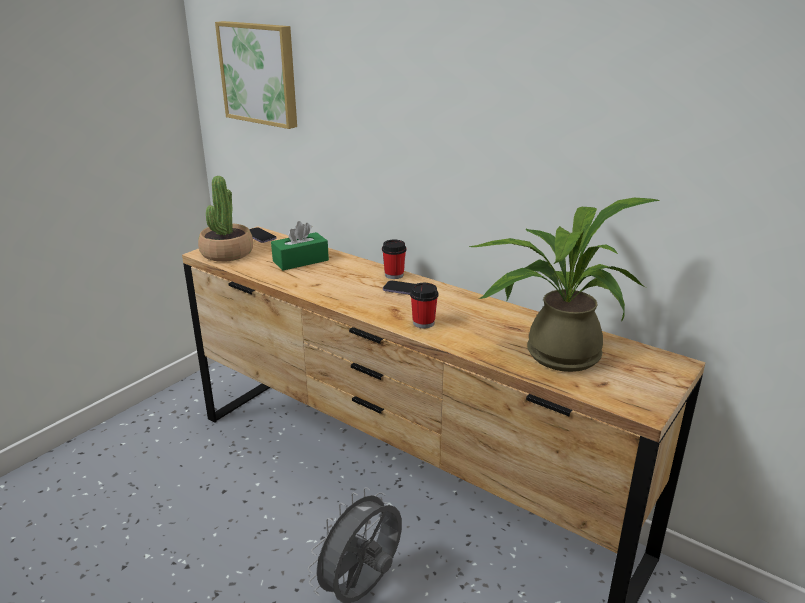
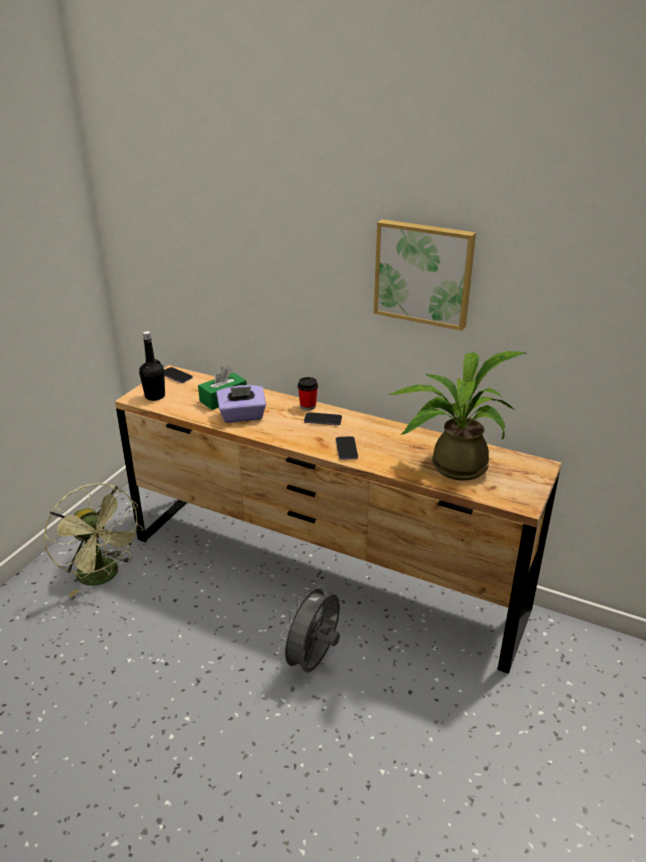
camera: 10 degrees left, 5 degrees up
(156, 455) = (103, 577): none -> green fan
(227, 253) = (155, 396): potted plant -> black bottle
(260, 73) = (170, 235): picture -> picture (424, 273)
(313, 279) = (242, 416): none -> purple tissue box
(423, 323) = (346, 449): cup -> phone

